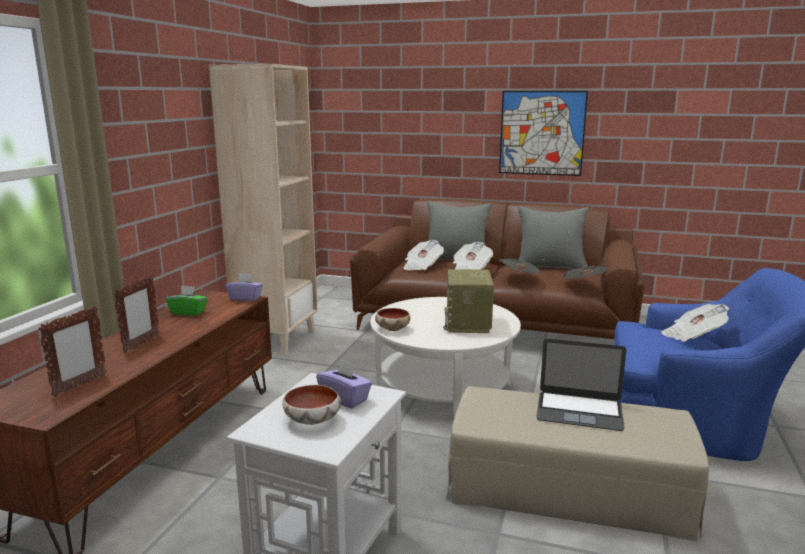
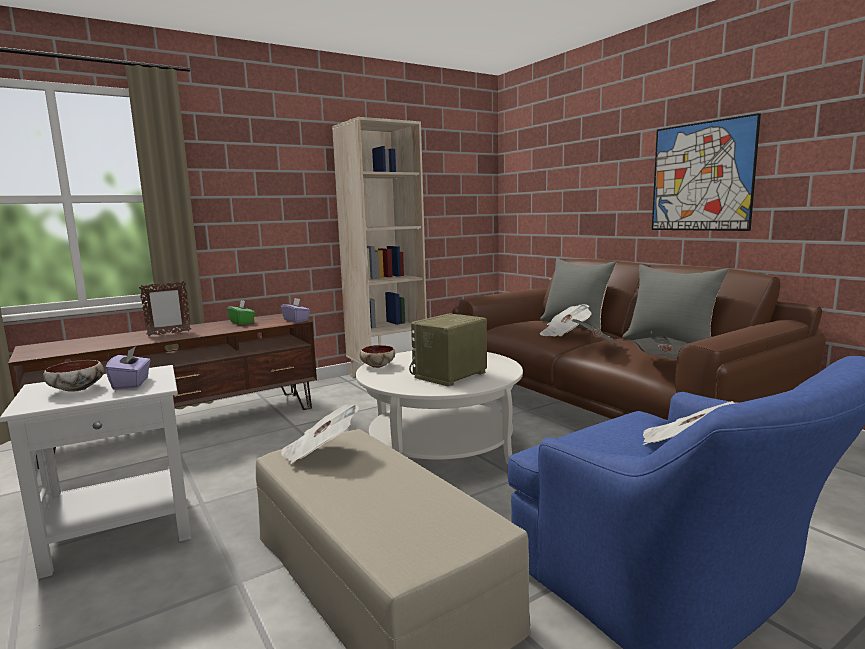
camera: 40 degrees right, 5 degrees down
(79, 385) = (83, 346): picture frame -> none
(422, 266) = (523, 326): newspaper -> newspaper (319, 453)
(579, 411) = (393, 481): laptop -> none

